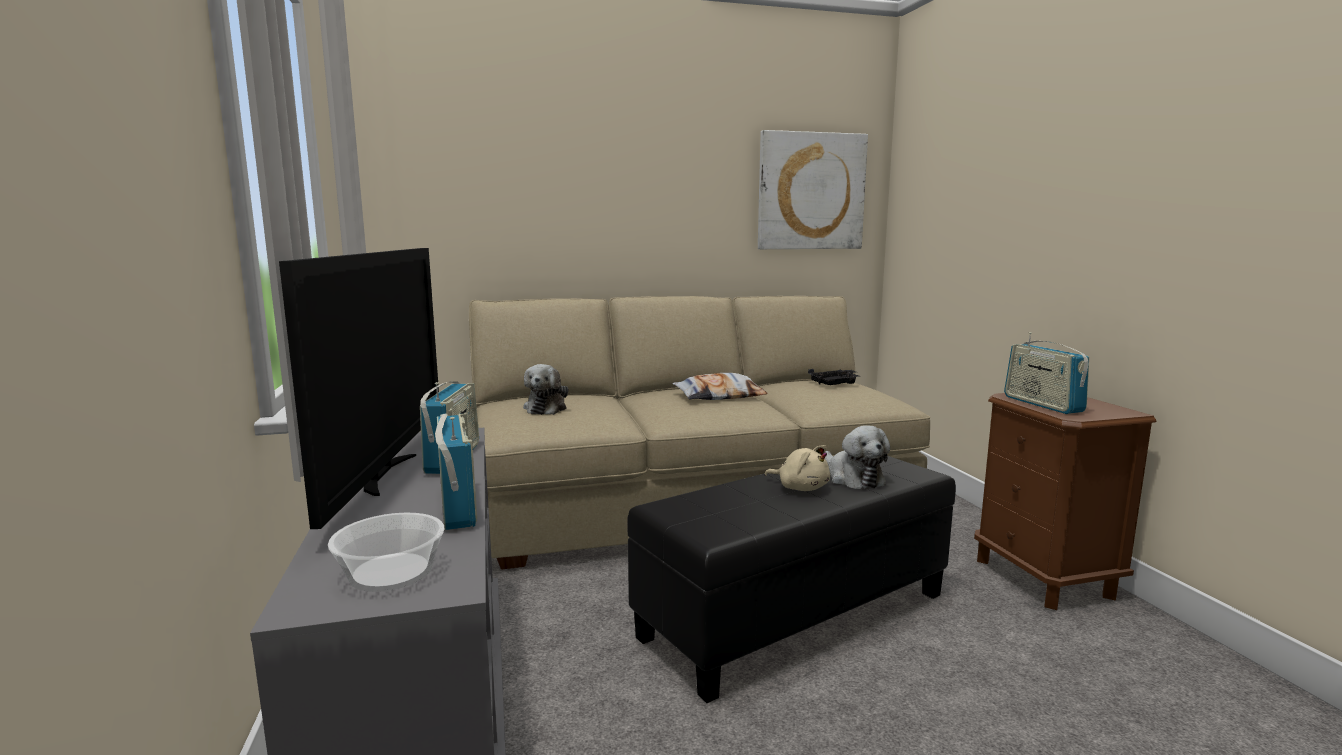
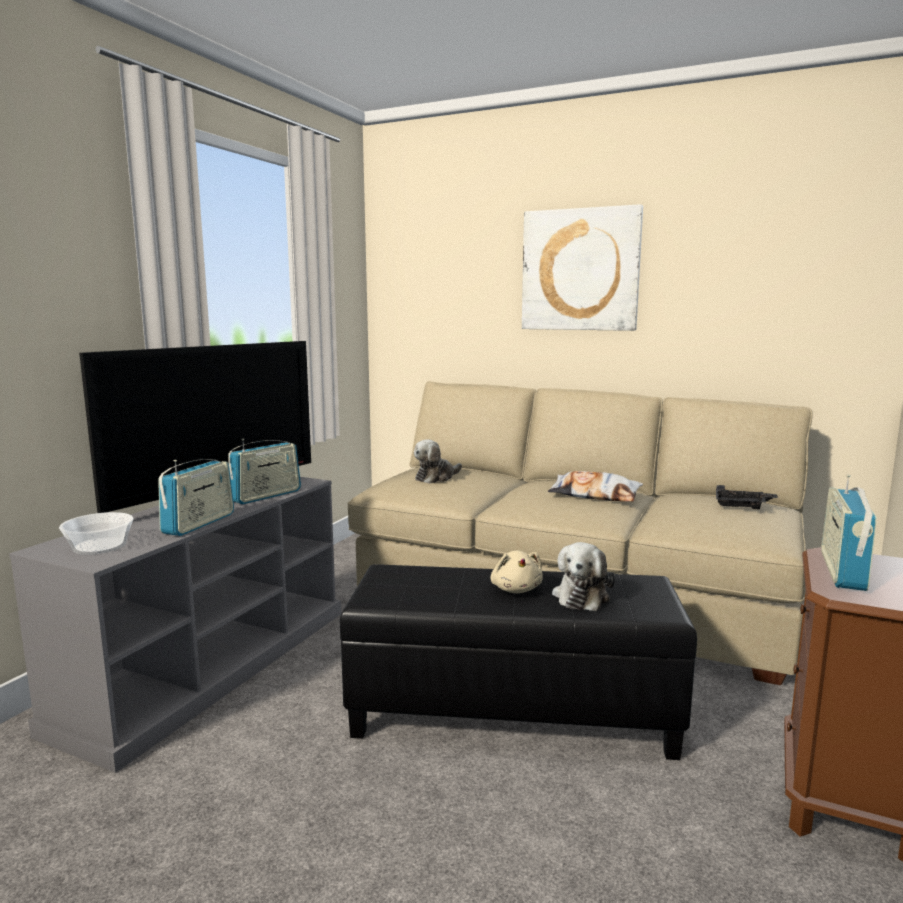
camera: 40 degrees right, 0 degrees up
(810, 191) = (794, 282): picture -> picture (580, 270)

